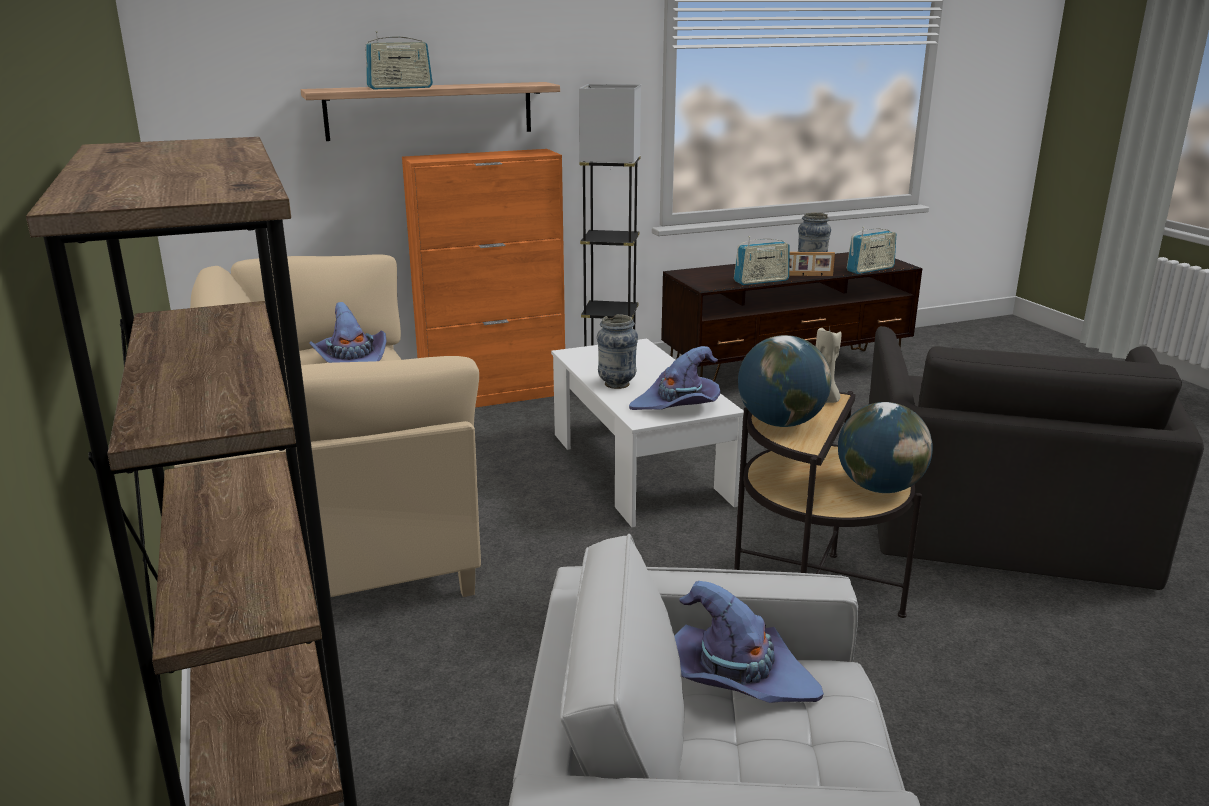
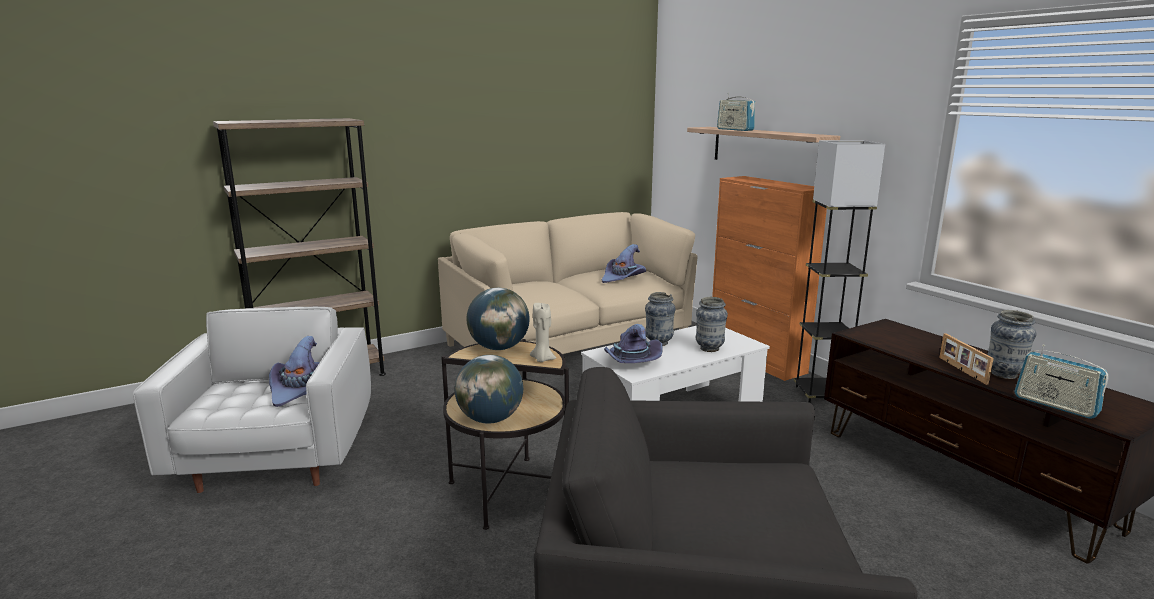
camera: 80 degrees right, 5 degrees down
(647, 363) = (709, 348): none -> vase
(761, 281) = (907, 353): radio -> none

